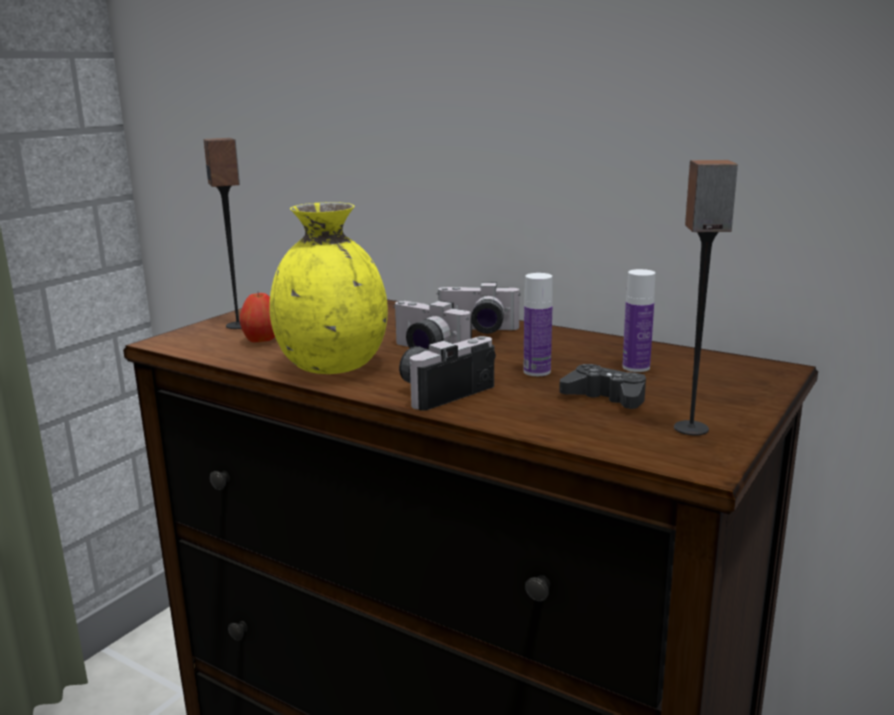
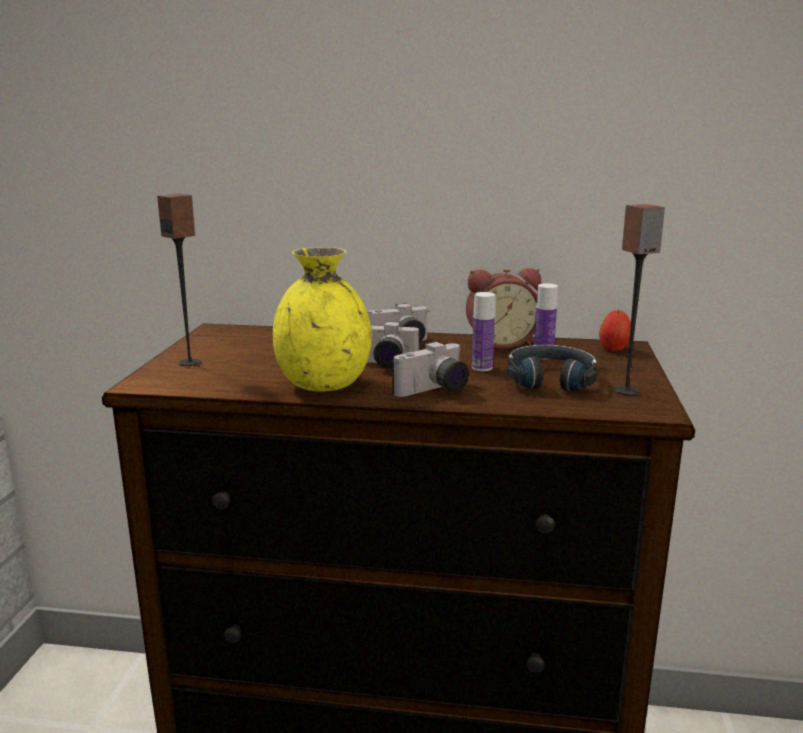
camera: 25 degrees left, 0 degrees up
(261, 340) = (231, 372): apple -> apple (614, 349)
(442, 391) = (434, 390): camera -> camera turned 150 degrees counterclockwise
(602, 344) = (500, 343): none -> alarm clock
(606, 397) = (550, 379): black game controller -> black headphones

